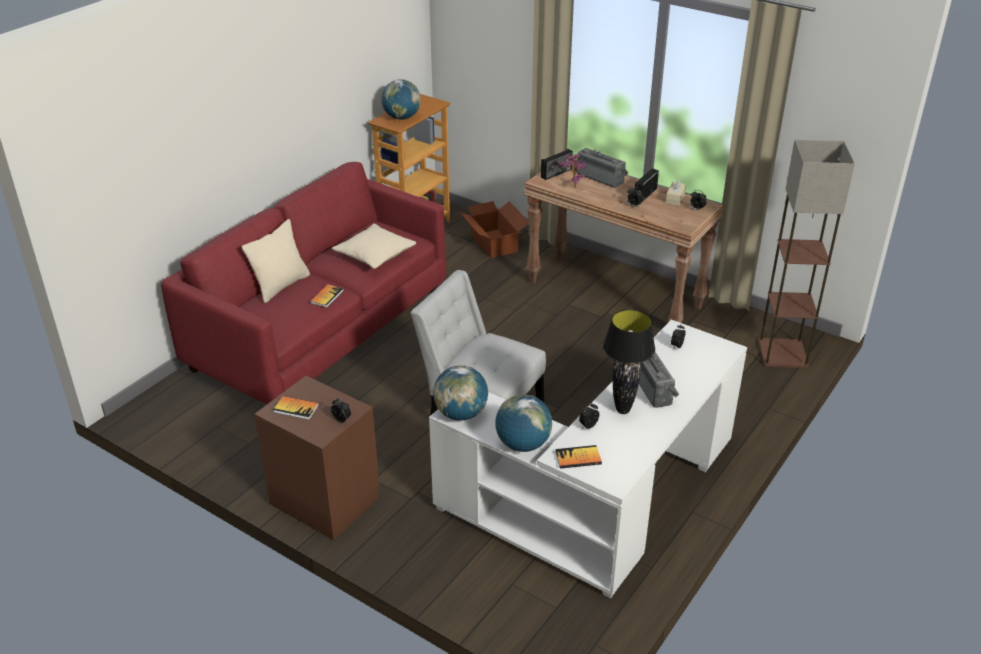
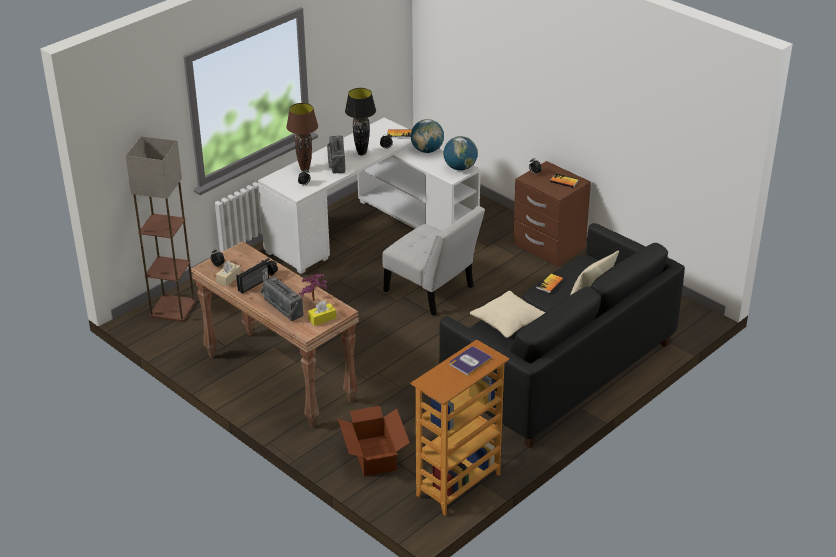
camera: 170 degrees left, 0 degrees up
(321, 331) = (559, 369): red sofa -> black sofa
(402, 118) = (470, 361): globe -> book
(556, 173) = (322, 318): radio -> yellow tissue box
(692, 371) = (305, 169): none -> brown table lamp

